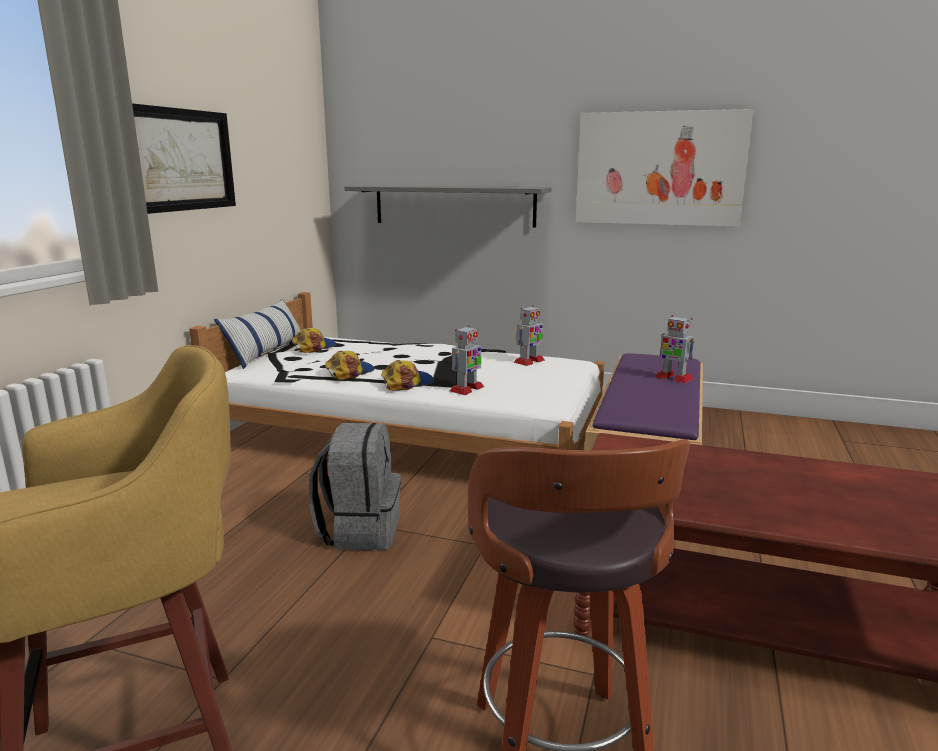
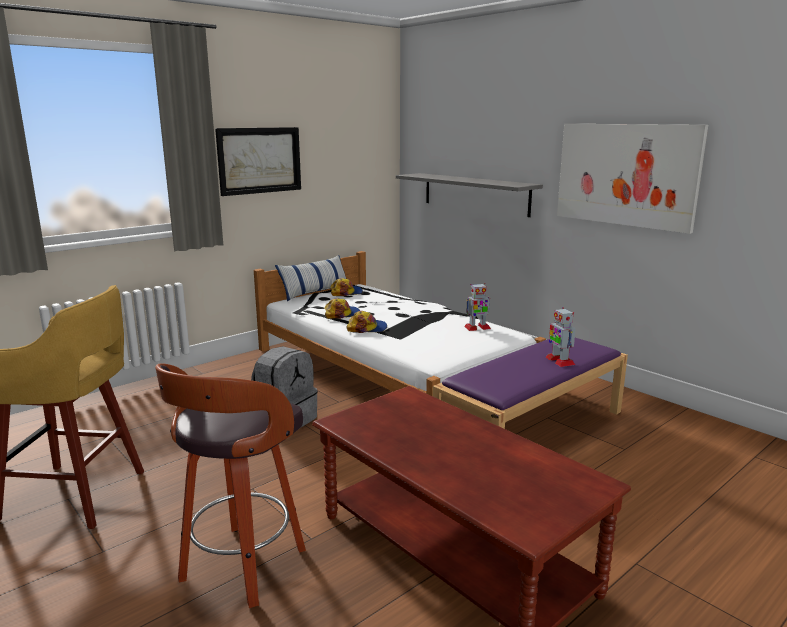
camera: 30 degrees right, 0 degrees up
(466, 389) = (398, 340): toy robot -> none

